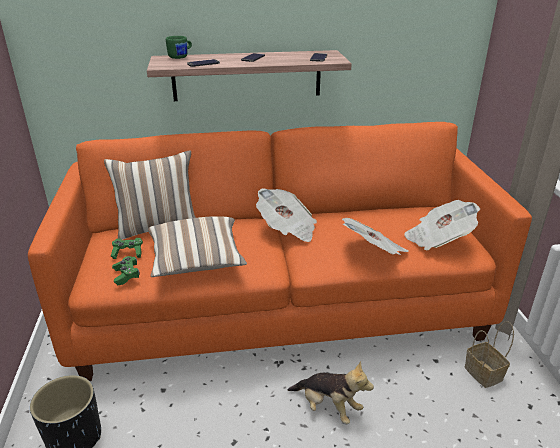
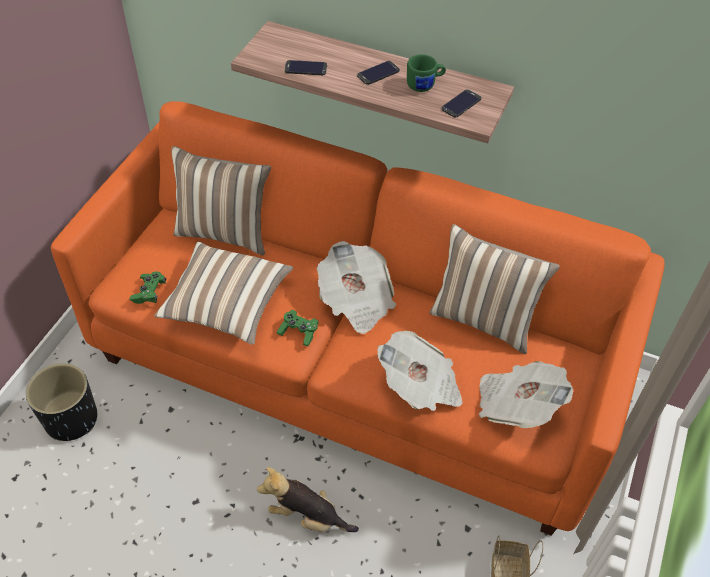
camera: 30 degrees right, 20 degrees up
(128, 253) = (170, 260): green game controller -> green game controller (299, 332)
(181, 57) = (296, 38): green mug -> green mug (425, 85)
(328, 407) = (307, 516): plush toy -> plush toy turned 135 degrees clockwise
(374, 211) = (483, 320): none -> pillow

